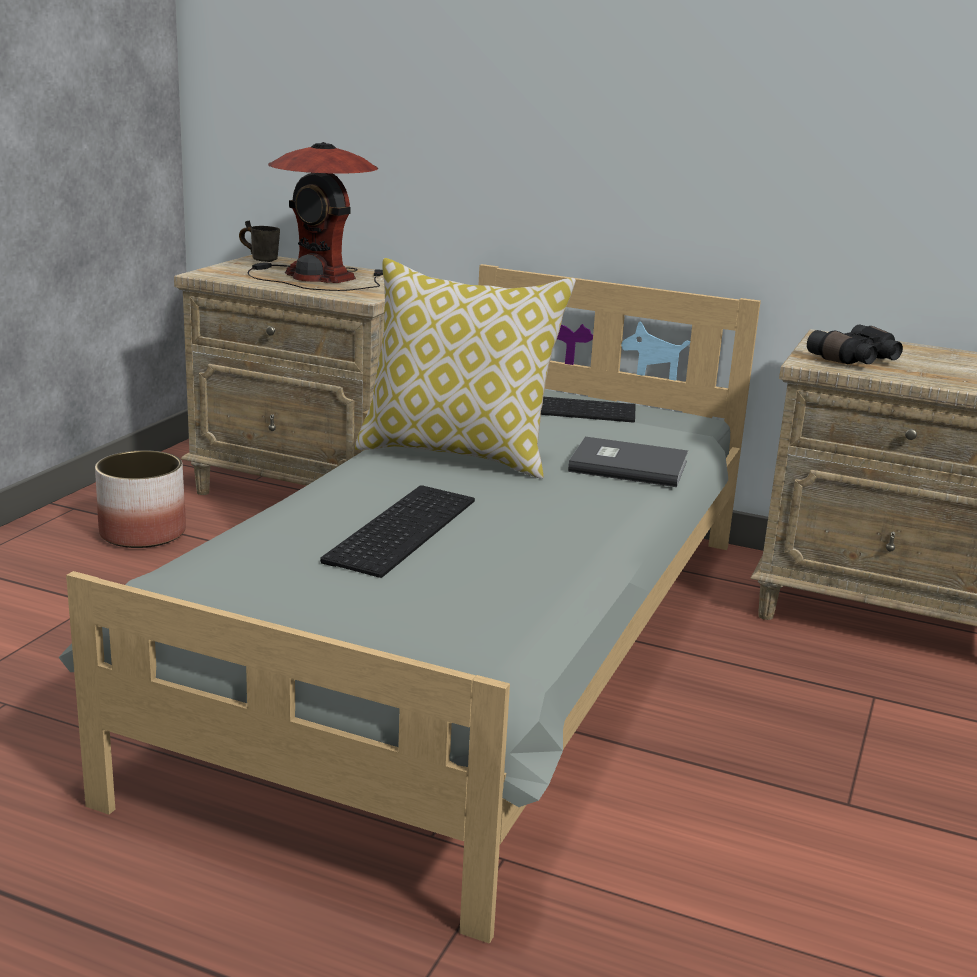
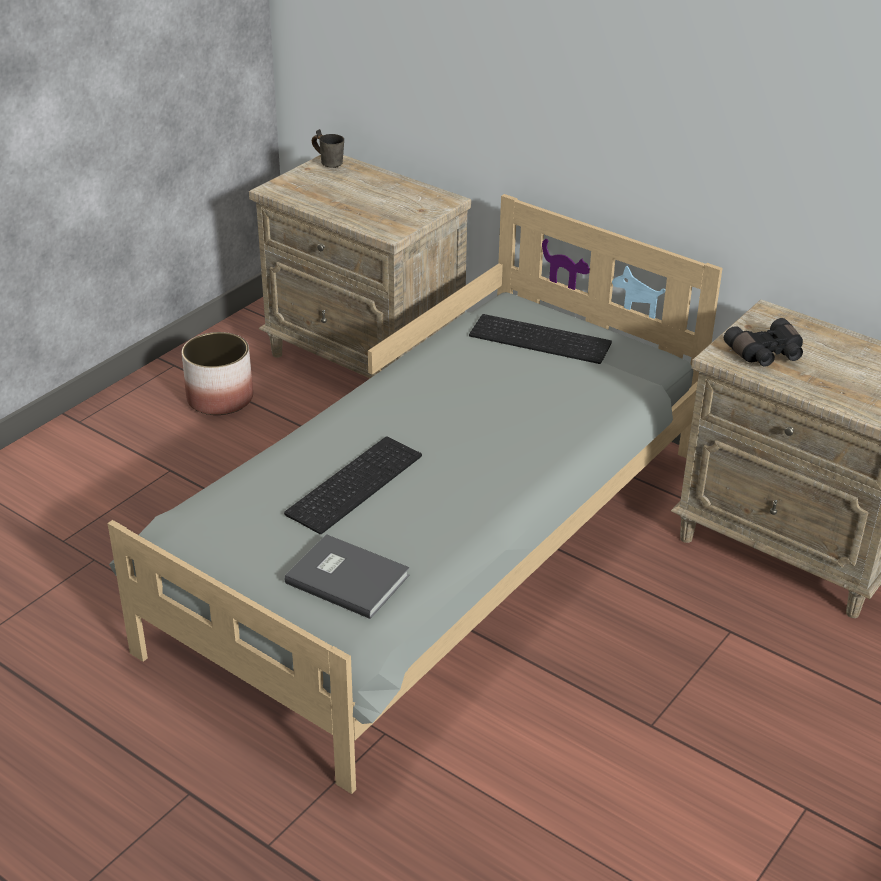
camera: 15 degrees right, 15 degrees up
(320, 276) = (368, 195): table lamp -> none
(458, 454) = (433, 397): pillow -> none
(627, 465) = (564, 421): grey book -> grey book (347, 577)

